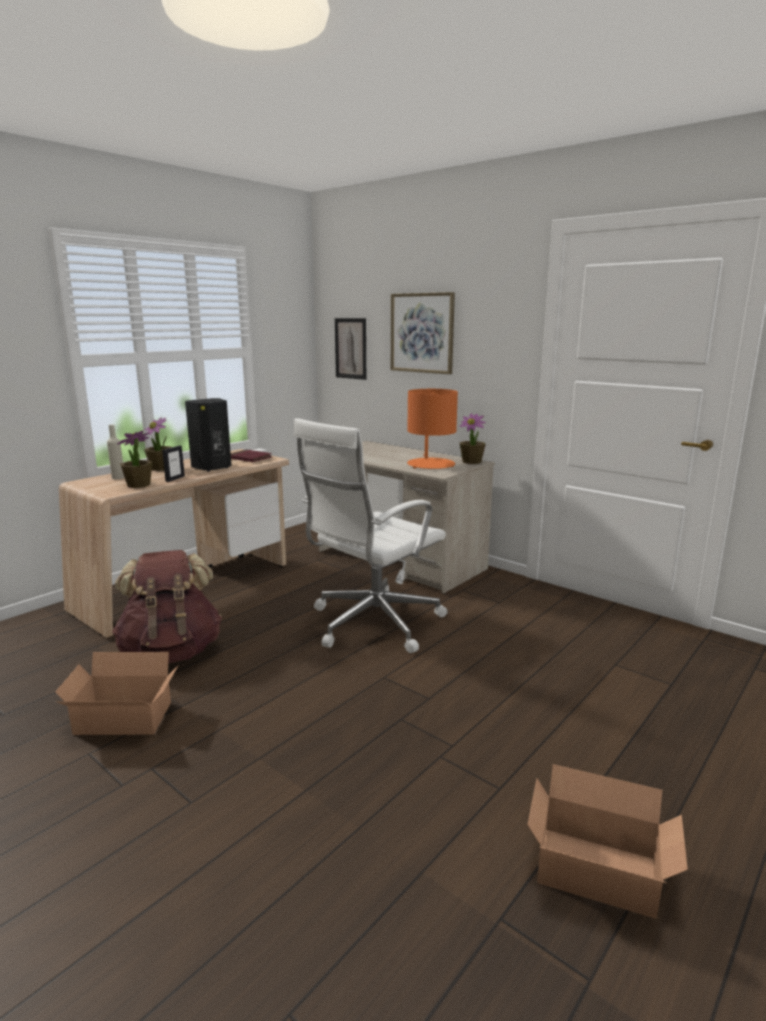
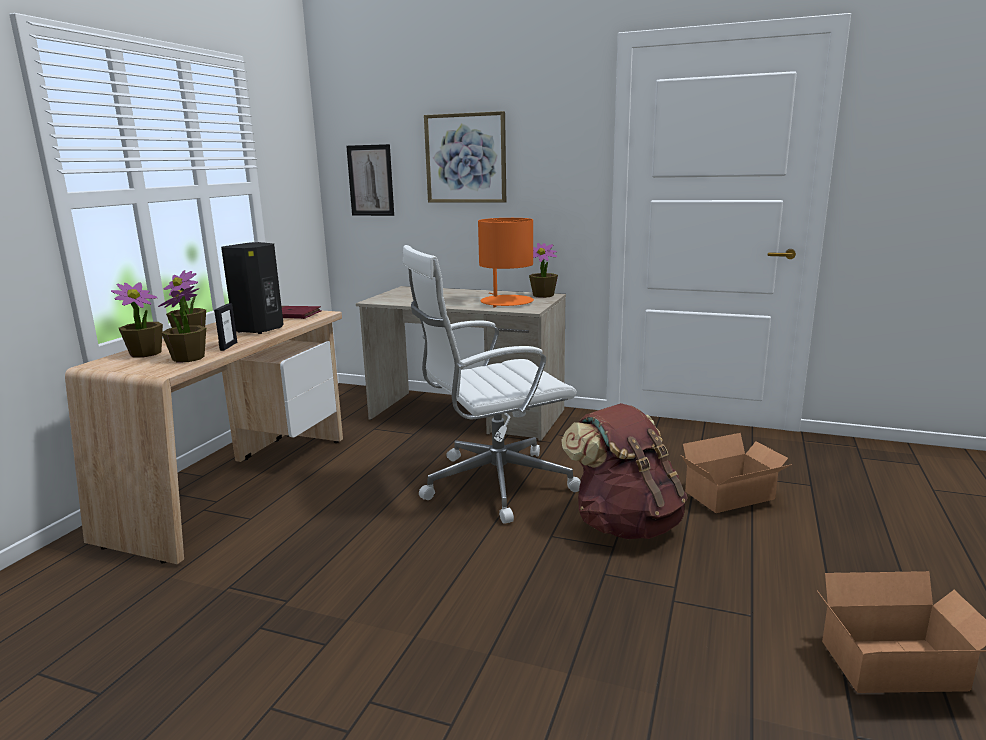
camera: 20 degrees left, 0 degrees up
(118, 477) = (145, 353): beige bottle -> potted plant
(124, 720) = (285, 656): cardboard box -> cardboard box (733, 496)
(172, 652) = (280, 562): brown backpack -> brown backpack (625, 524)
(372, 623) = (492, 484): white office chair -> white office chair turned 45 degrees clockwise

